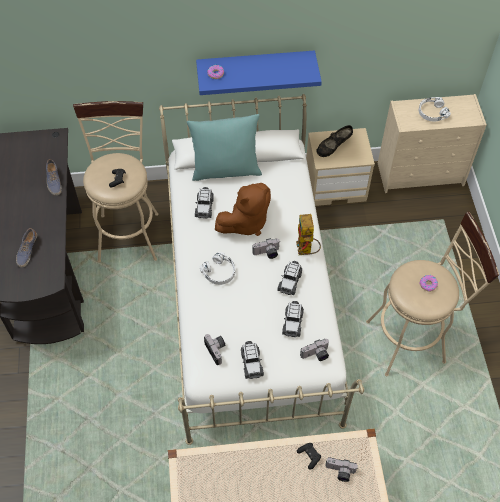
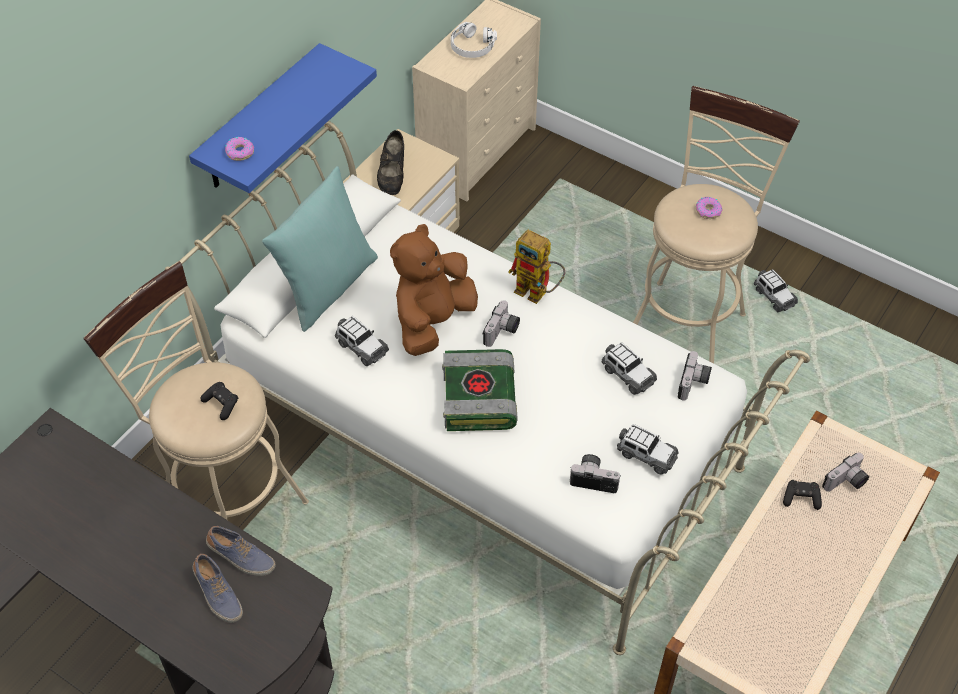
camera: 50 degrees left, 5 degrees down
(53, 181) = (129, 484): shoe -> shoe (241, 558)
(219, 272) = (480, 398): white headphones -> book
(245, 222) = (432, 321): brown plush toy -> brown plush toy turned 150 degrees counterclockwise
(290, 281) = (566, 337): toy car -> toy car (773, 296)

